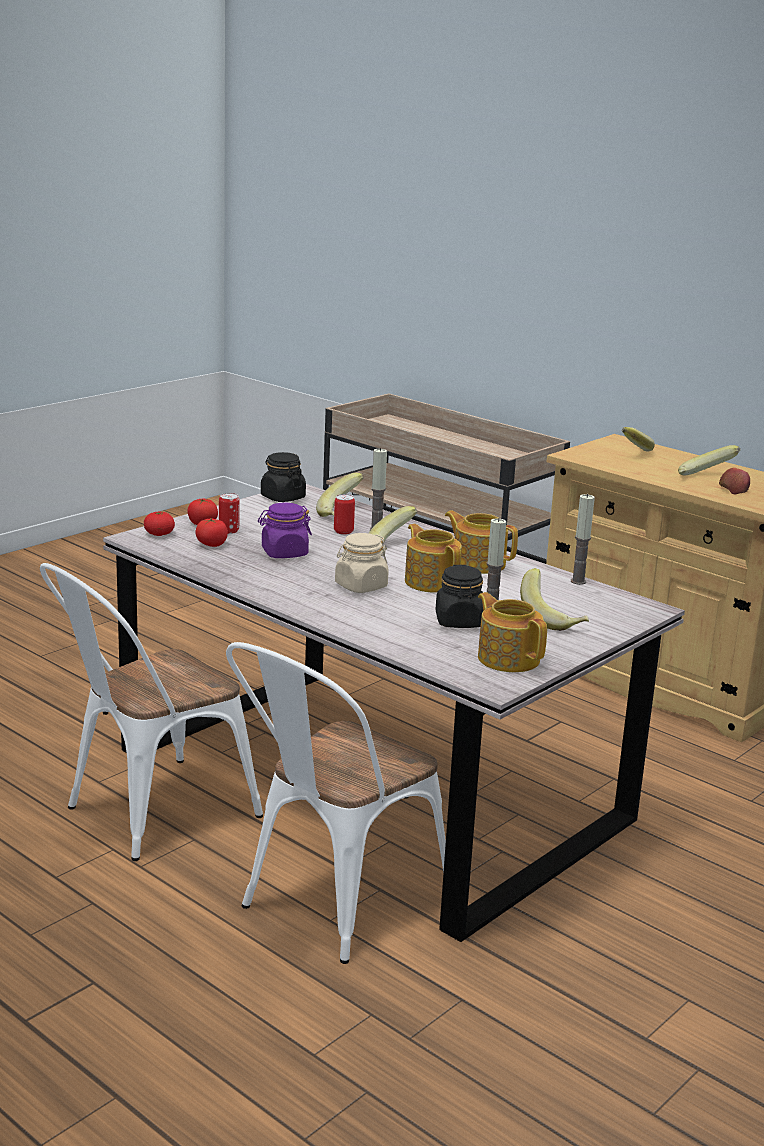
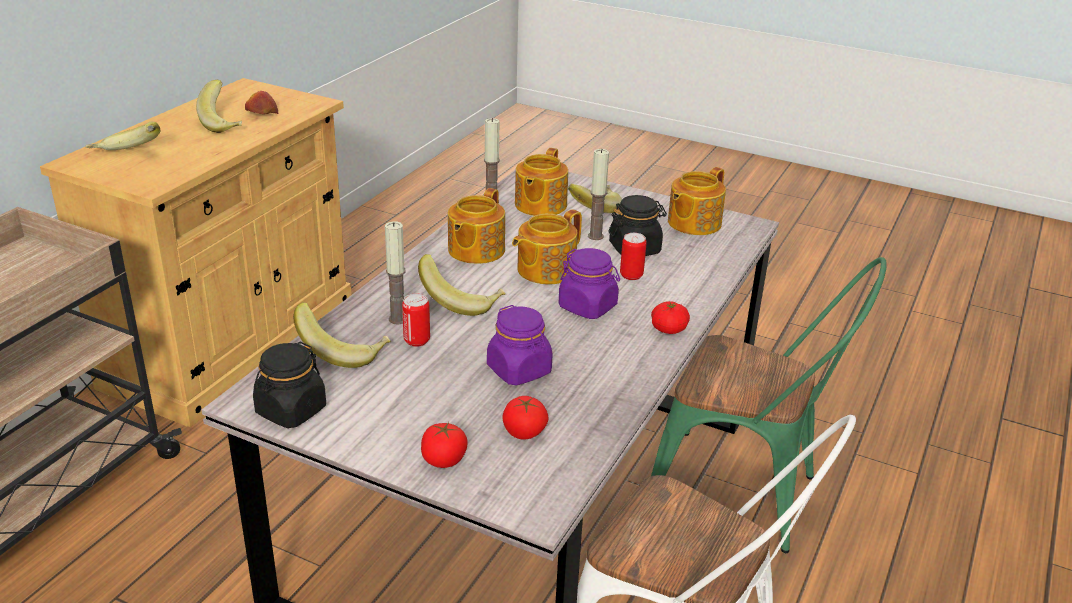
camera: 105 degrees left, 10 degrees up
(159, 534) = (510, 490): tomato -> tomato (668, 329)
(229, 531) = (461, 429): can -> can (631, 275)
(333, 906) = (745, 496): white chair -> green chair
(360, 586) = (588, 307): beige jar -> purple jar
(567, 599) = (539, 205): none -> teapot

